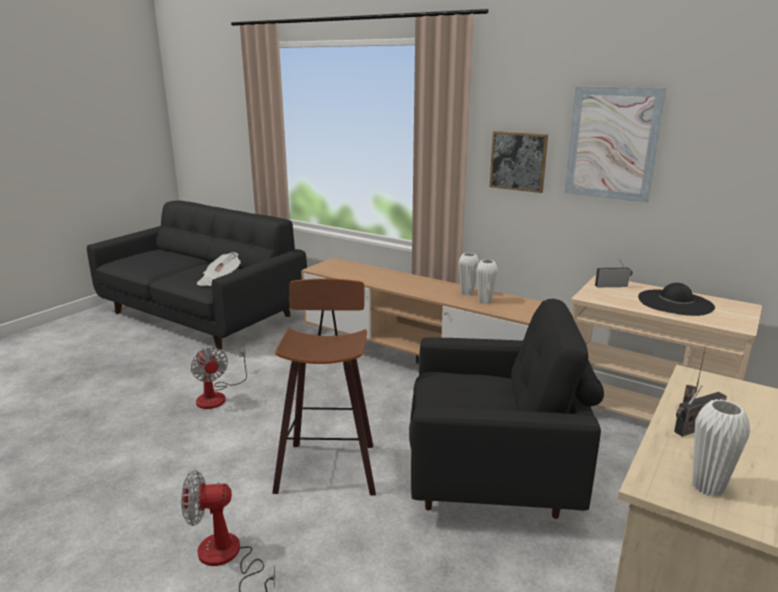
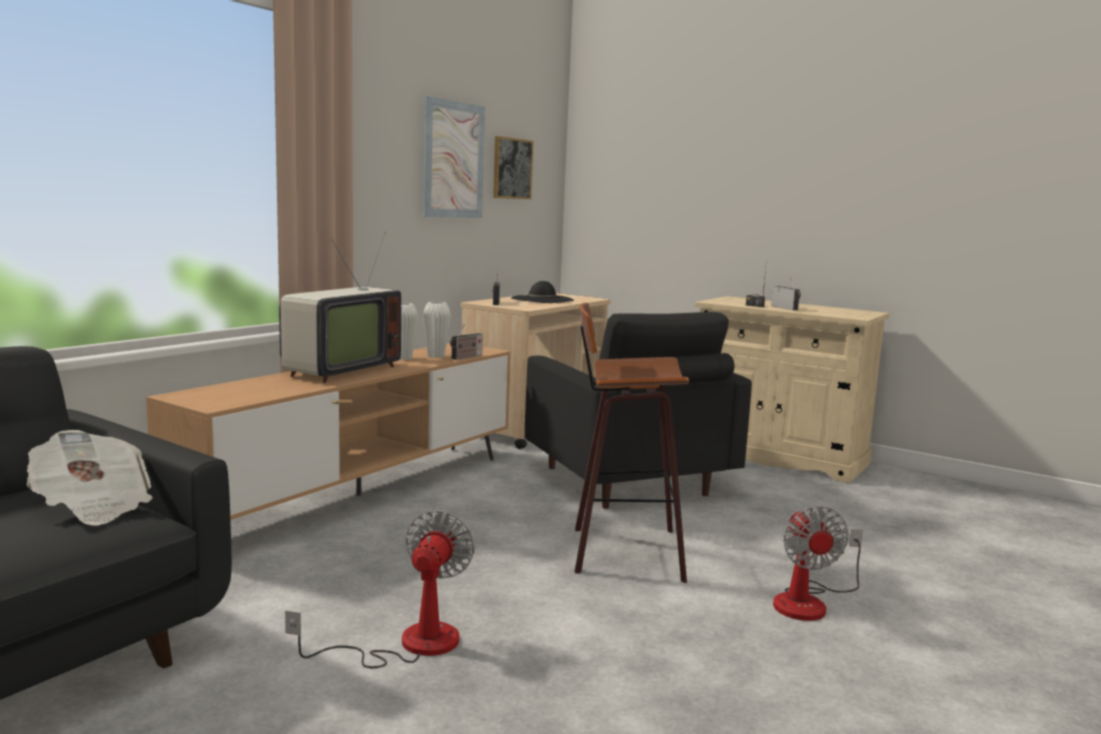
camera: 90 degrees left, 10 degrees down
(217, 395) = (408, 645): fan -> fan turned 45 degrees counterclockwise
(412, 281) = (338, 370): none -> television
(489, 310) = (466, 357): none -> radio
(492, 476) = (627, 482): black armchair -> black armchair turned 150 degrees clockwise
(518, 161) = (379, 183): picture -> picture (512, 168)
(707, 487) = (847, 313): white vase -> none

